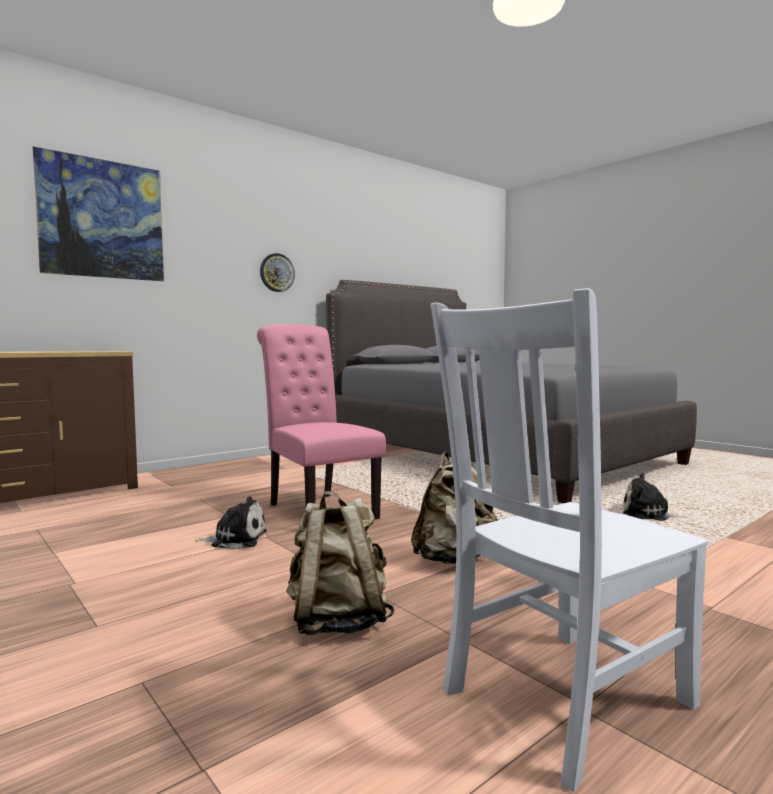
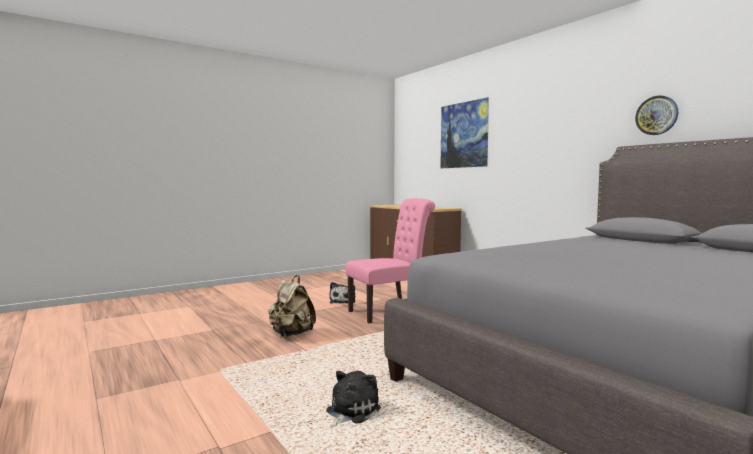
camera: 95 degrees right, 0 degrees up
(277, 272) = (561, 149): wall clock -> wall clock (656, 115)
(337, 621) = (245, 315): beige backpack -> none
(561, 700) = (161, 338): white chair -> none

